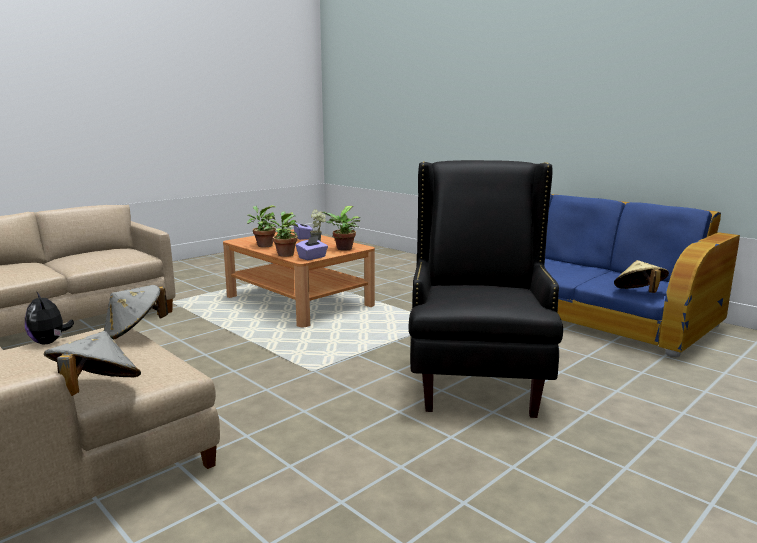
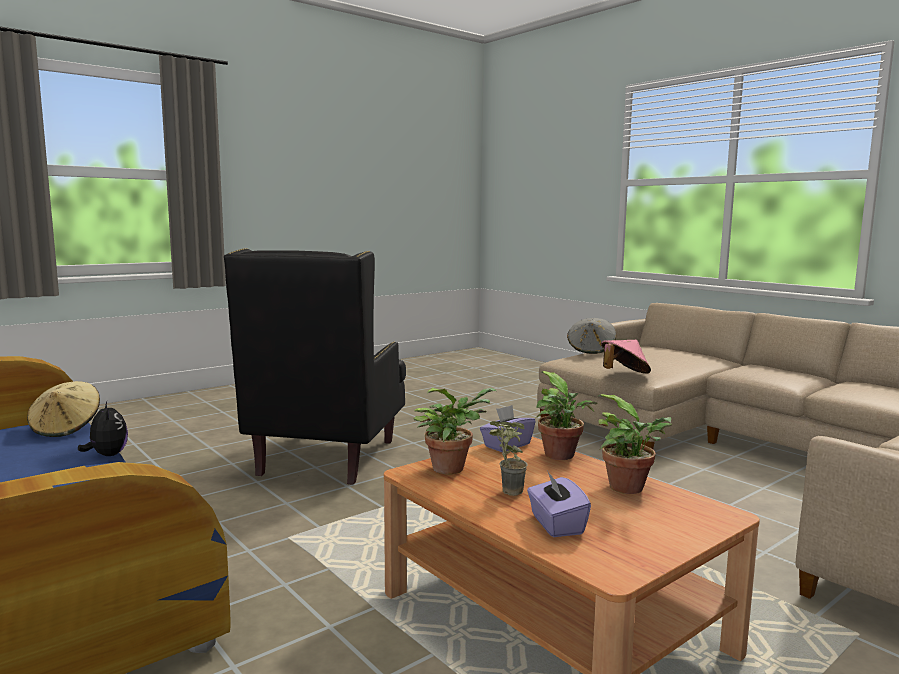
camera: 175 degrees left, 5 degrees down
(50, 342) = (676, 371): plush toy -> plush toy (107, 455)
(134, 332) = (624, 374): grey hat -> pink hat

